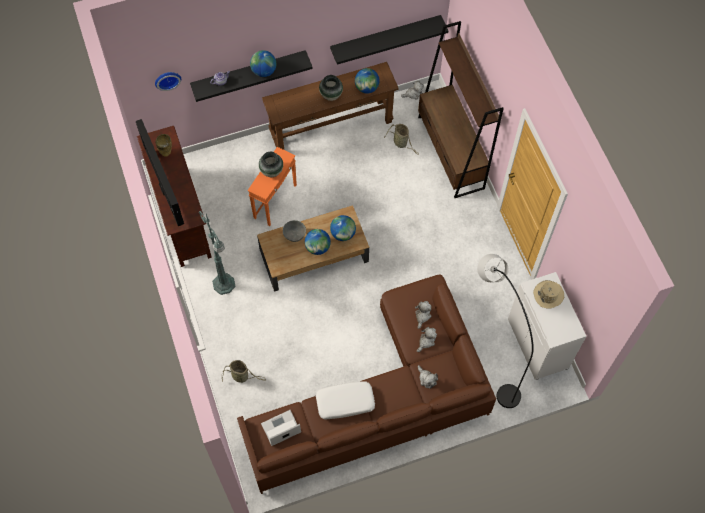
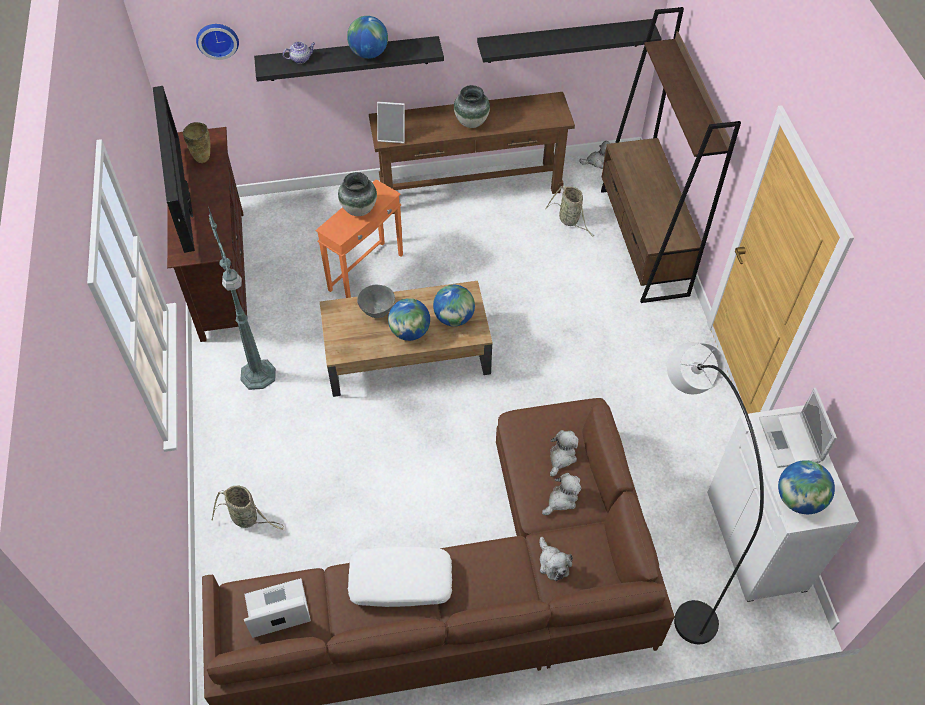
camera: 10 degrees right, 10 degrees down
(281, 113) = (392, 136): none -> picture frame
(367, 88) = (527, 119): globe -> globe (798, 499)
(548, 295) = (791, 441): beige hat -> laptop

